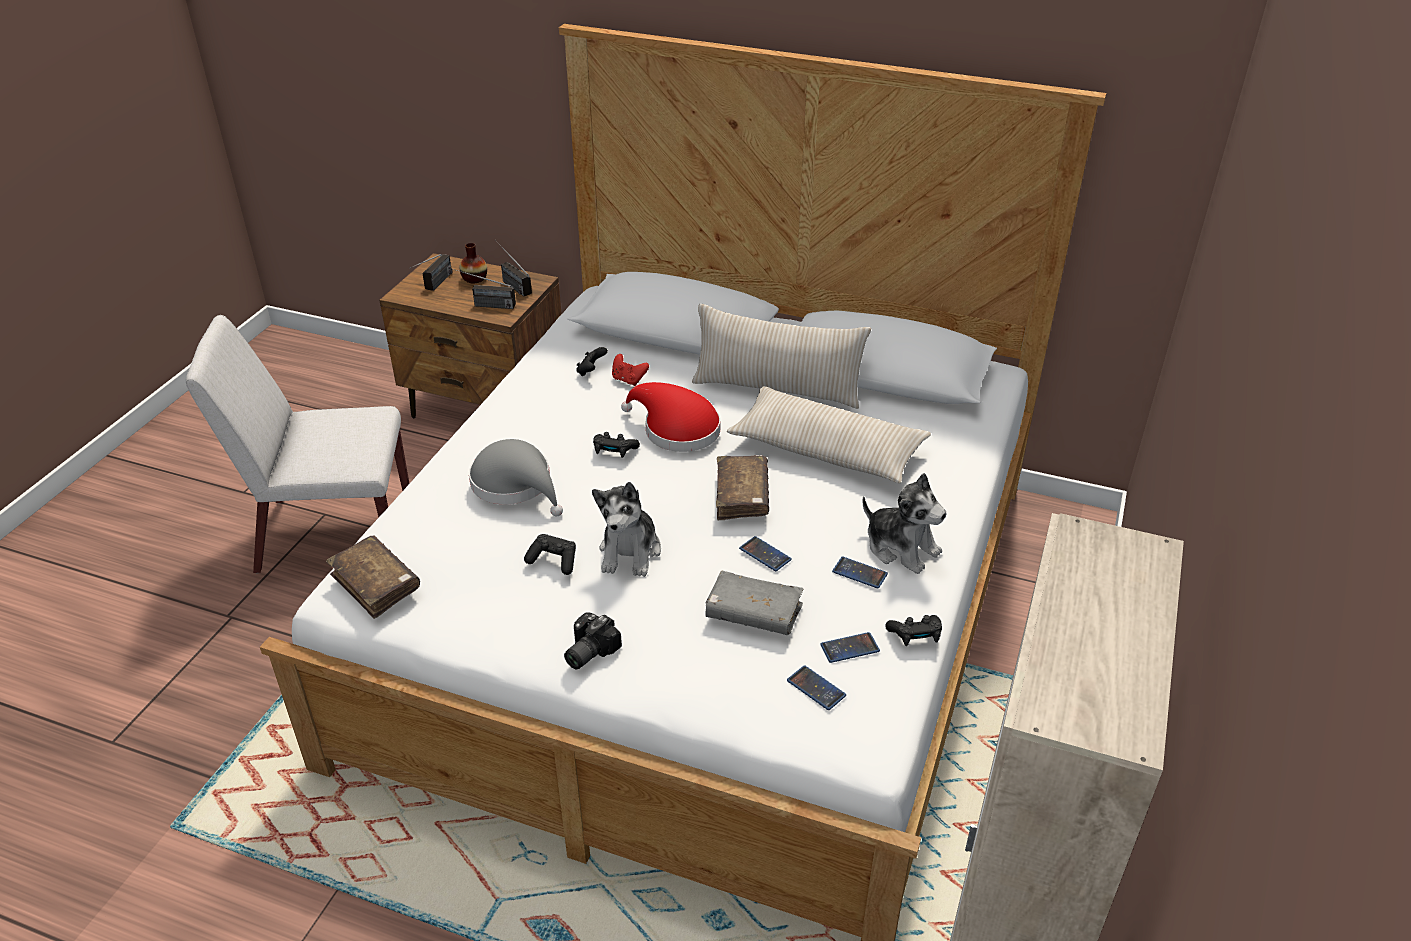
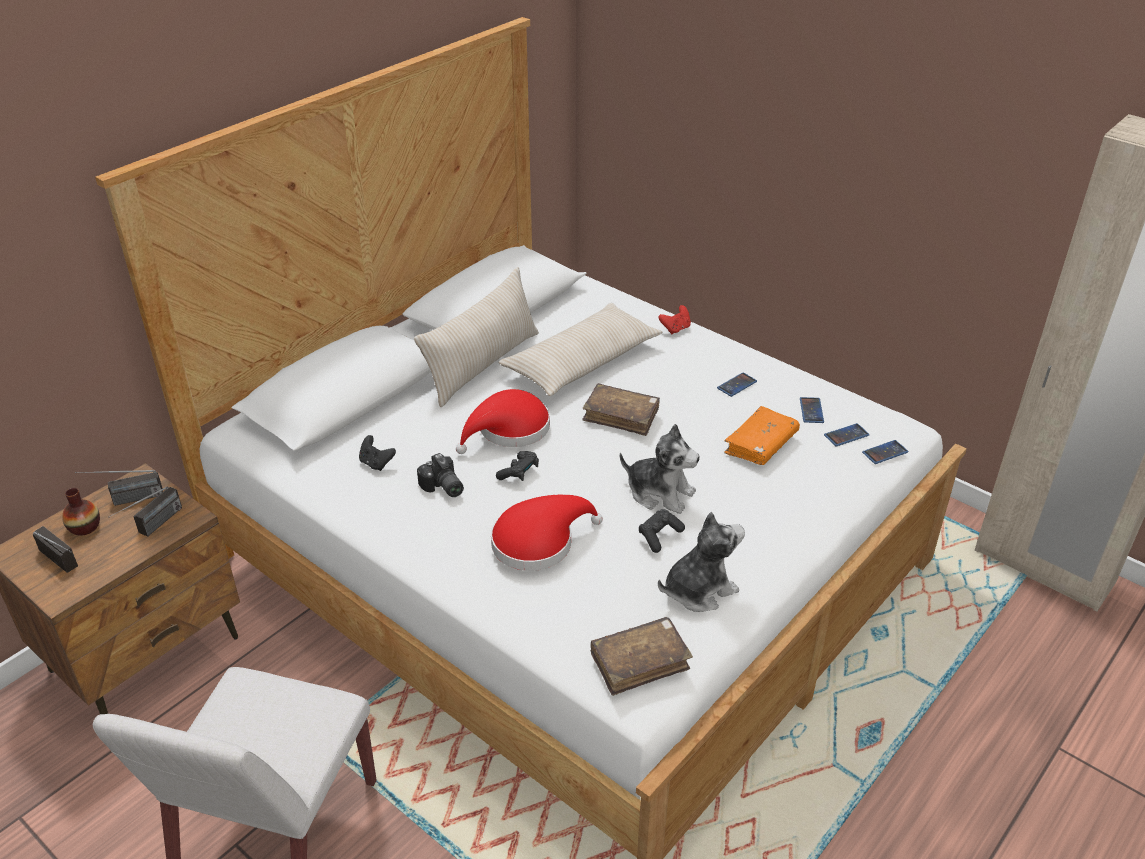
camera: 70 degrees left, 0 degrees up
(516, 485) = (538, 541): grey hat -> red hat
(587, 651) = (773, 540): camera -> camera (442, 487)
(628, 380) = (408, 443): red game controller -> red game controller (675, 329)
(753, 613) = (761, 444): grey book -> orange book
(765, 554) = (696, 423): phone -> phone (885, 452)
(901, 548) = (715, 361): plush toy -> plush toy (698, 590)
(915, 636) = (807, 380): black game controller -> none

